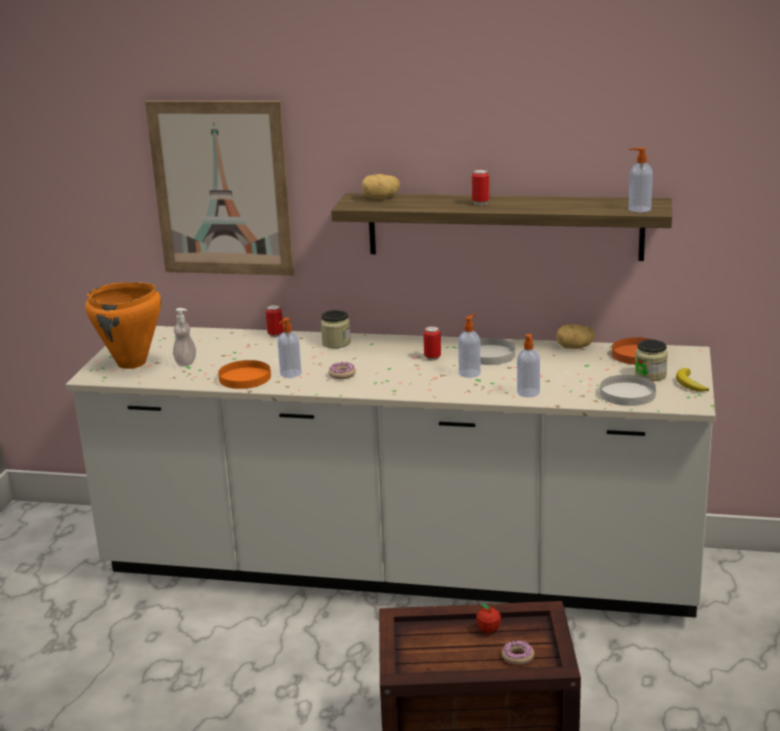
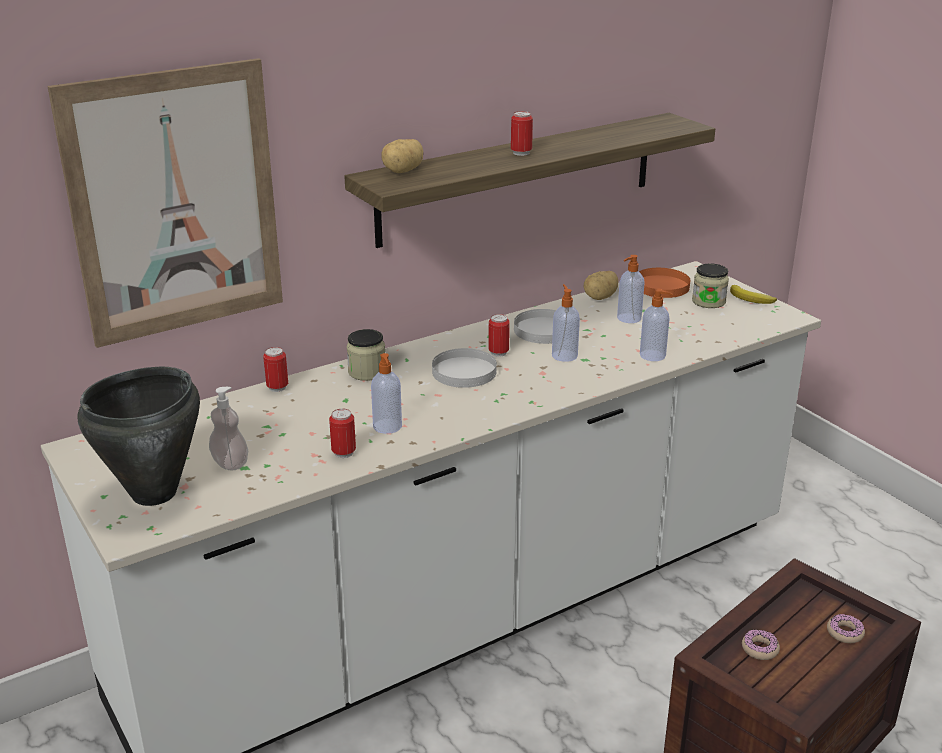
camera: 45 degrees left, 5 degrees up
(132, 363) = (155, 493): orange cooking pot -> black cooking pot
(244, 378) = (343, 453): orange plate -> can
(342, 374) = (445, 405): donut -> donut (760, 649)
(488, 630) = (783, 621): apple -> none
(627, 393) = (727, 325): white plate -> white plate (463, 371)
(638, 209) = (674, 127): soap dispenser -> soap dispenser (628, 318)

